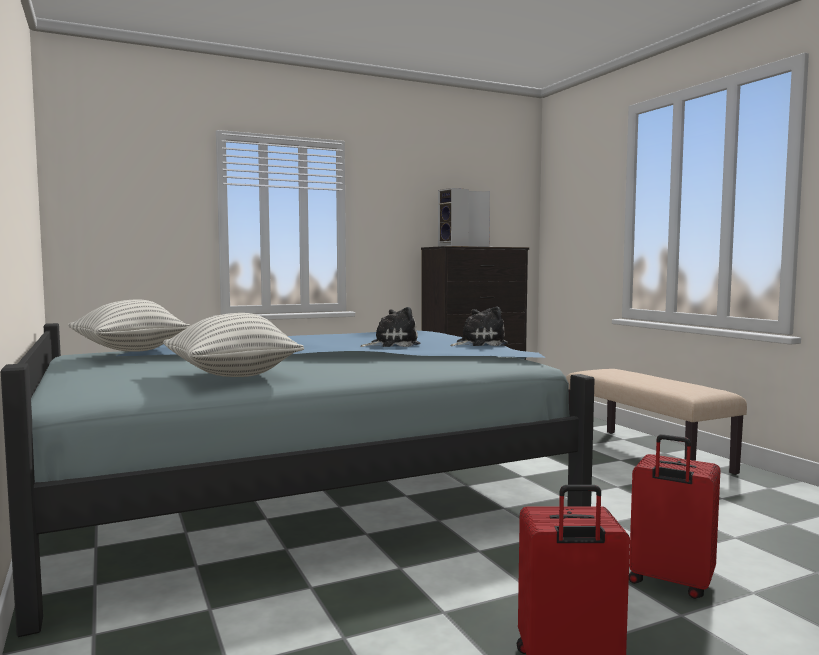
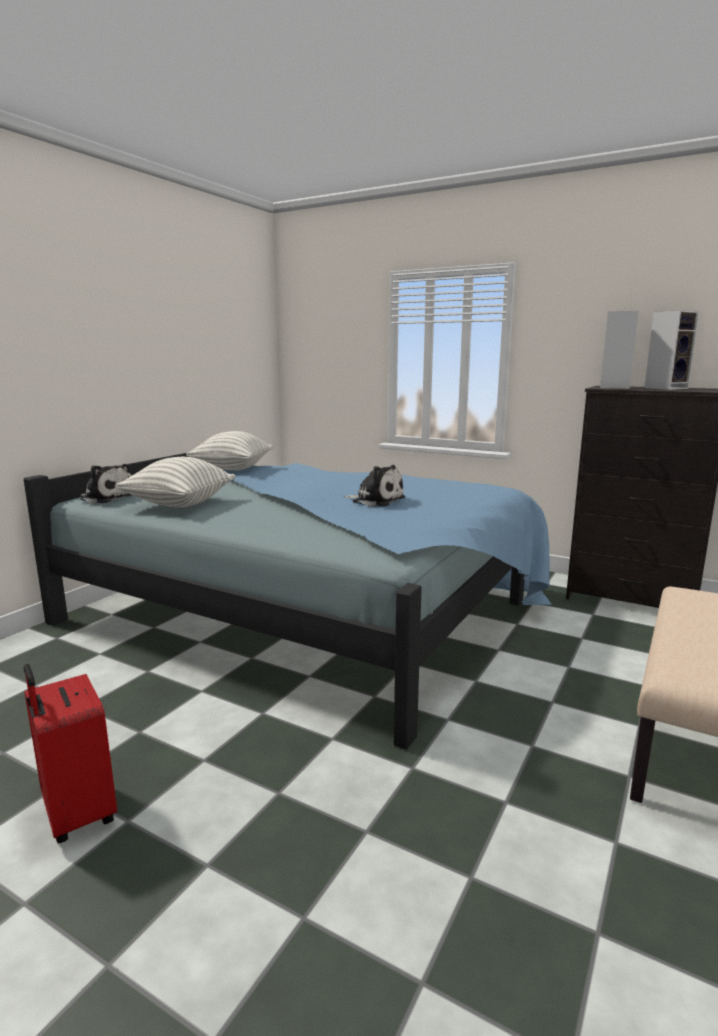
camera: 55 degrees right, 10 degrees up
(478, 343) = (442, 519): plush toy -> plush toy (106, 498)
(670, 583) = (279, 842): red suitcase -> none

